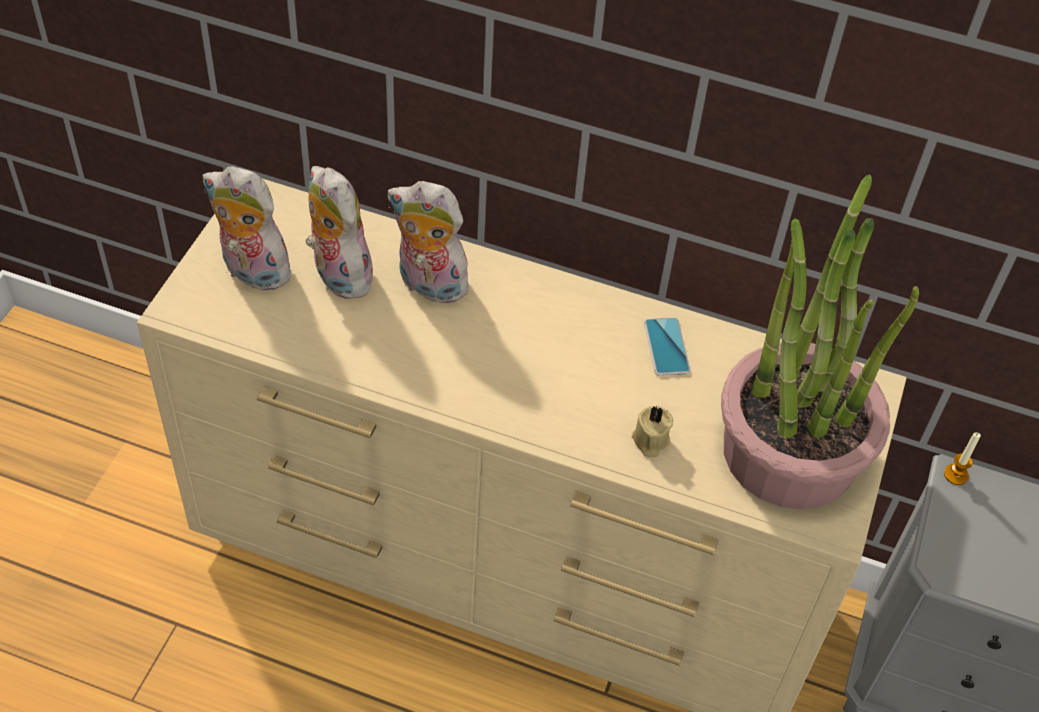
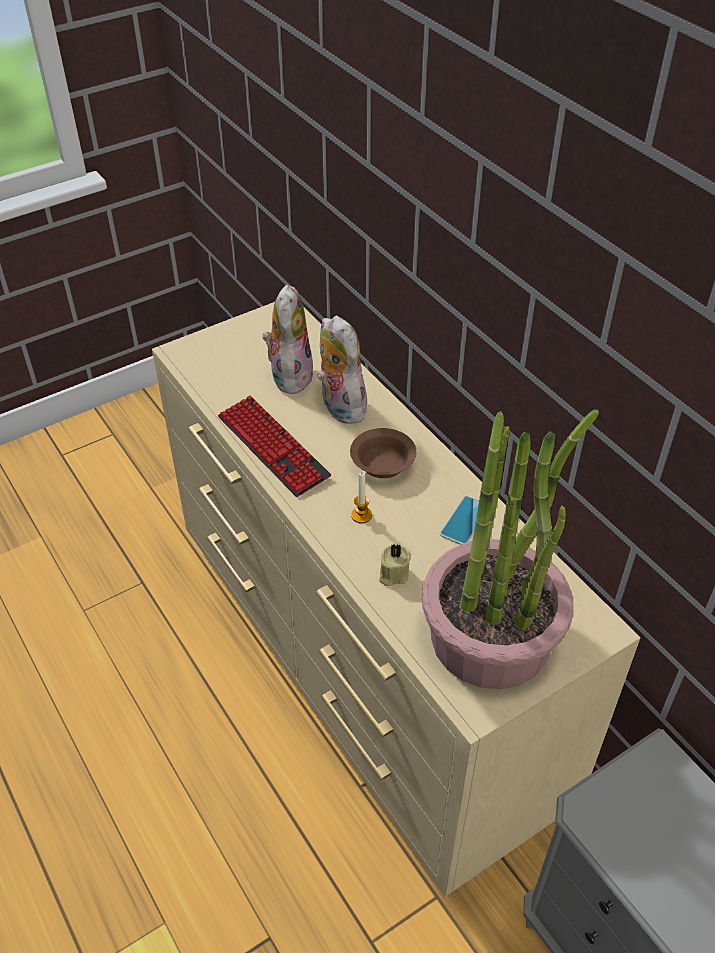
camera: 40 degrees right, 5 degrees down
(251, 272) = (240, 351): plush toy -> none
(401, 370) = (273, 447): none -> keyboard
(531, 328) = (381, 463): none -> brown bowl
(956, 475) = (661, 751): candle -> candle (361, 515)

